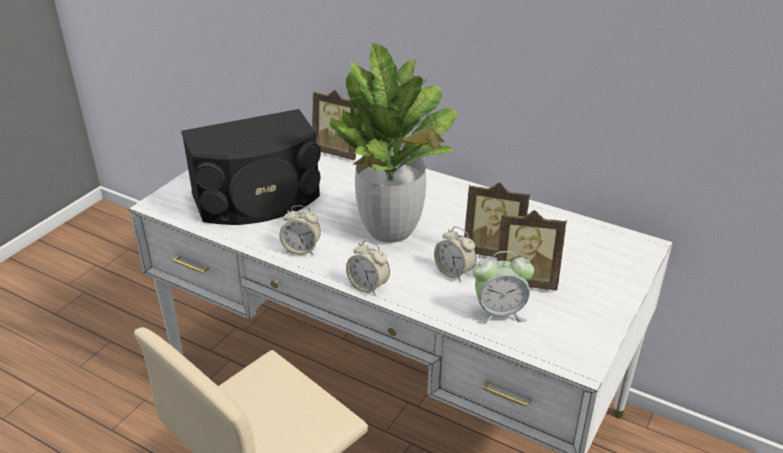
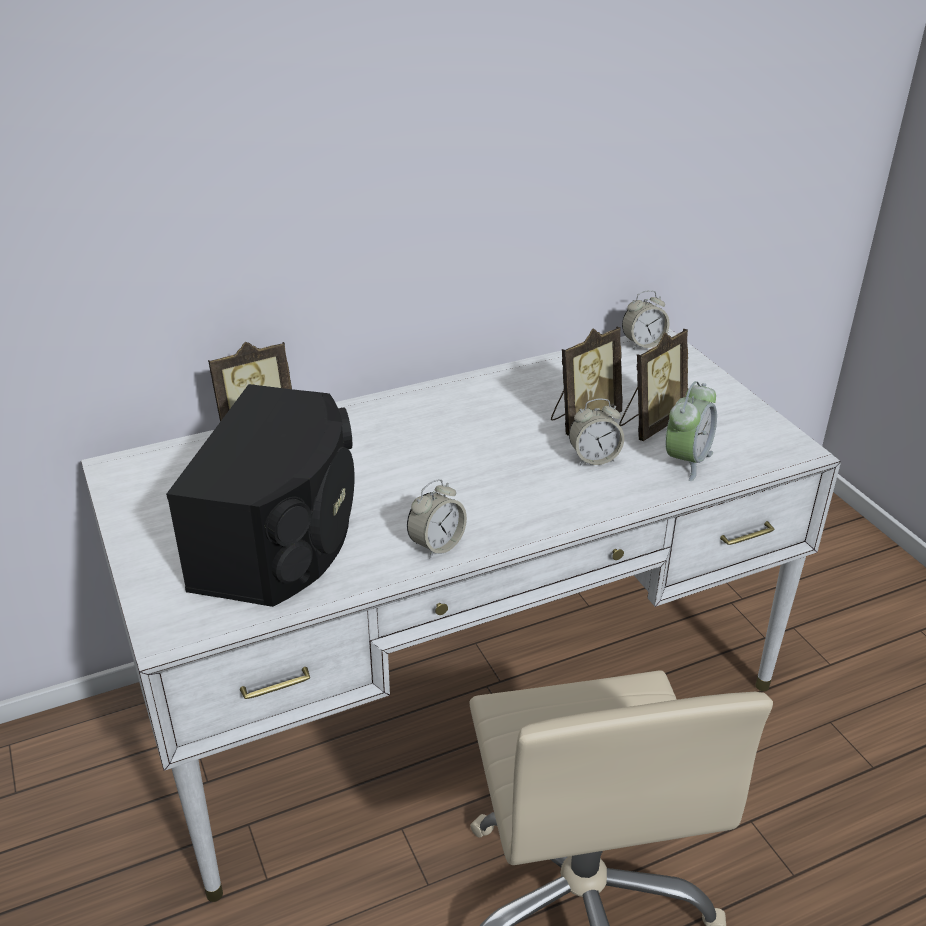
camera: 55 degrees left, 0 degrees up
(368, 286) = (562, 524): alarm clock -> alarm clock (643, 344)
(391, 230) = (472, 465): potted plant -> none

